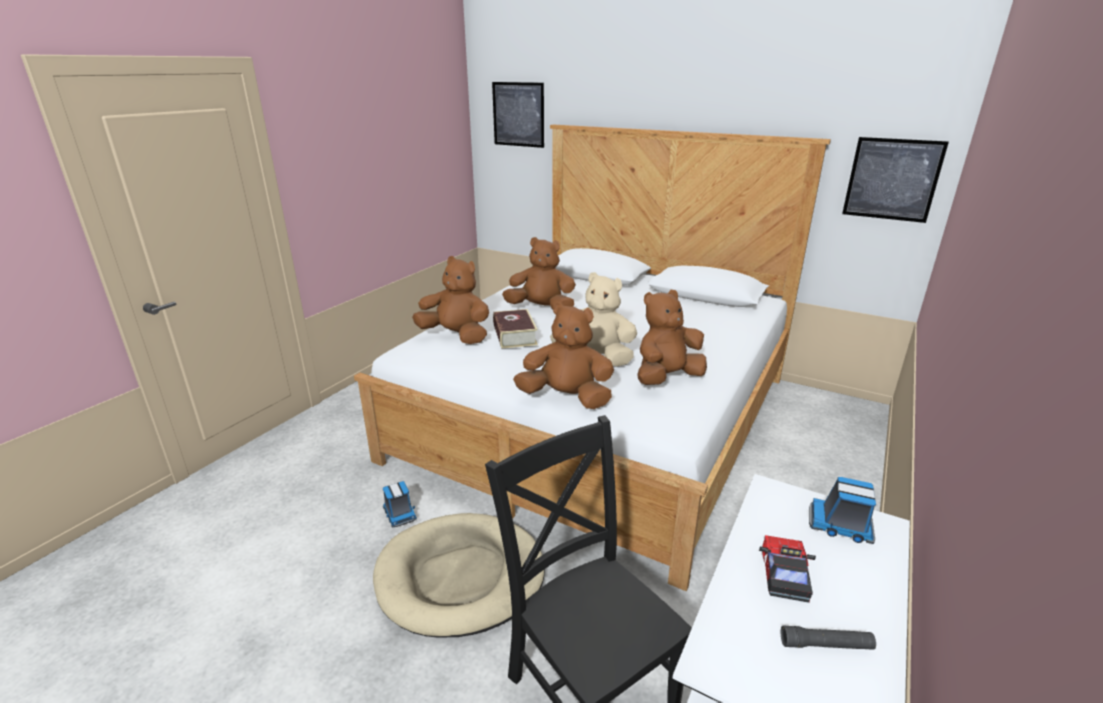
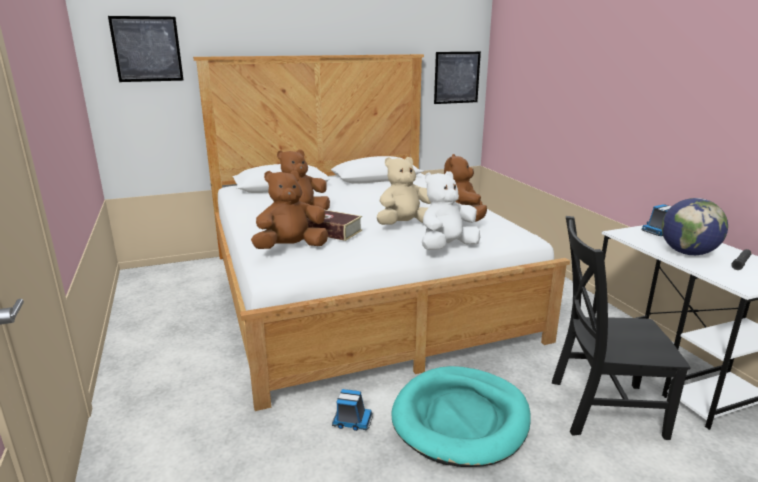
camera: 50 degrees left, 5 degrees down
(460, 577) = (461, 419): beige dog bed -> turquoise dog bed
(566, 398) = (447, 247): brown plush toy -> white plush toy
(784, 573) = (687, 253): toy car -> globe

